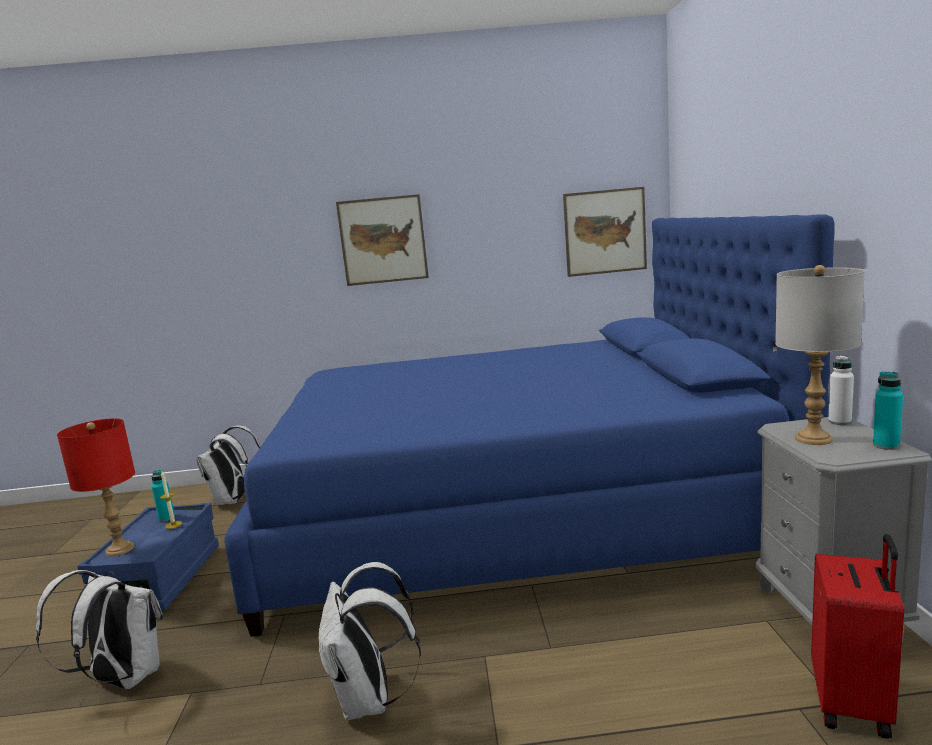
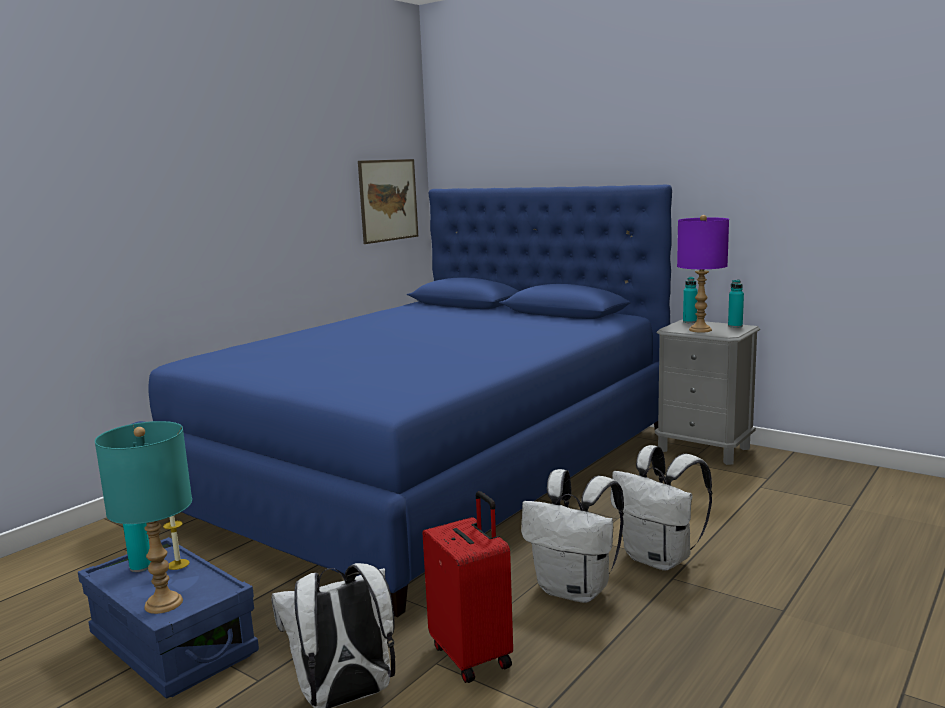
camera: 50 degrees left, 0 degrees up
(120, 549) = (164, 603): red table lamp -> turquoise table lamp
(234, 500) = (73, 566): white backpack -> white backpack (660, 559)
(383, 240) = (201, 200): picture -> none
(813, 438) = (700, 330): grey table lamp -> purple table lamp
(839, 422) = (689, 322): white bottle -> turquoise bottle
(853, 704) = (772, 476): red suitcase -> red suitcase (473, 655)

